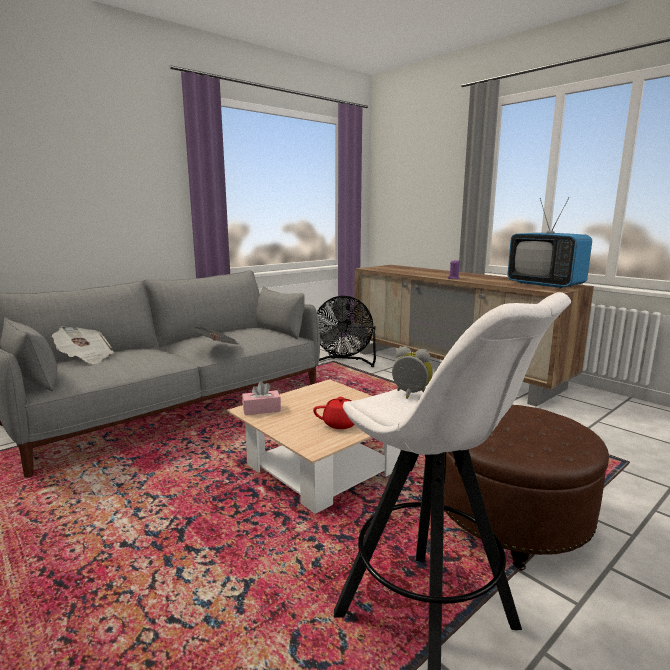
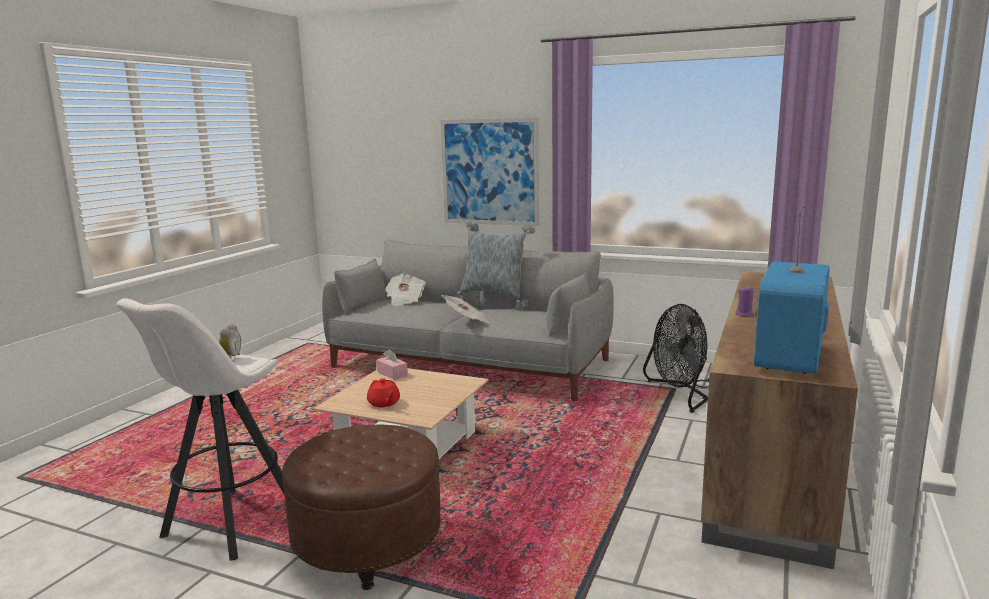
camera: 65 degrees right, 0 degrees up
(110, 202) = (489, 172): none -> picture
(181, 336) = (495, 304): none -> pillow

